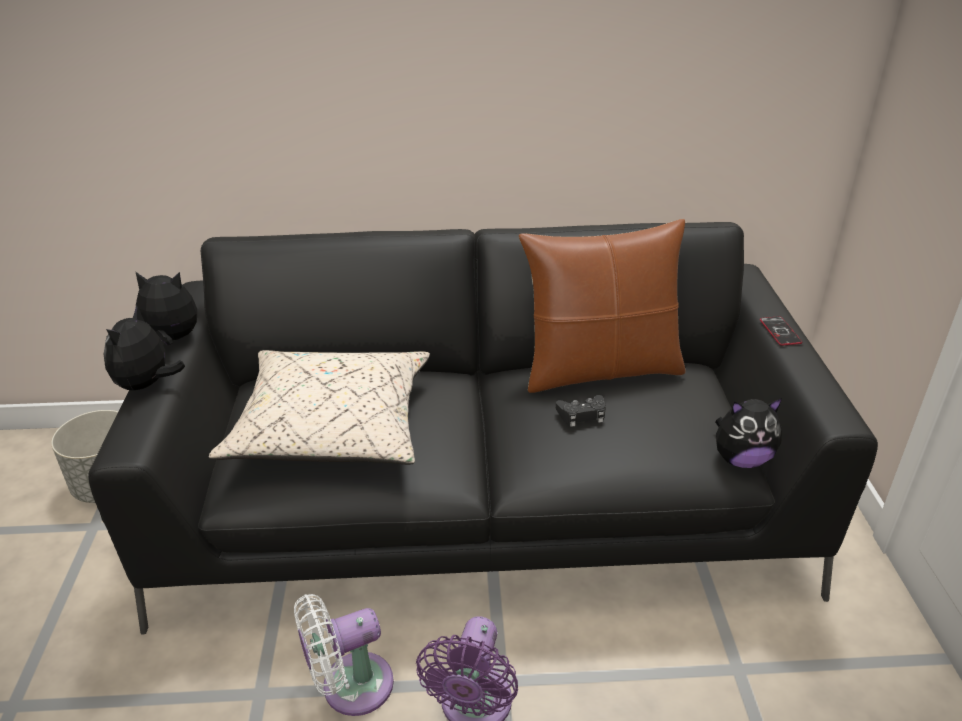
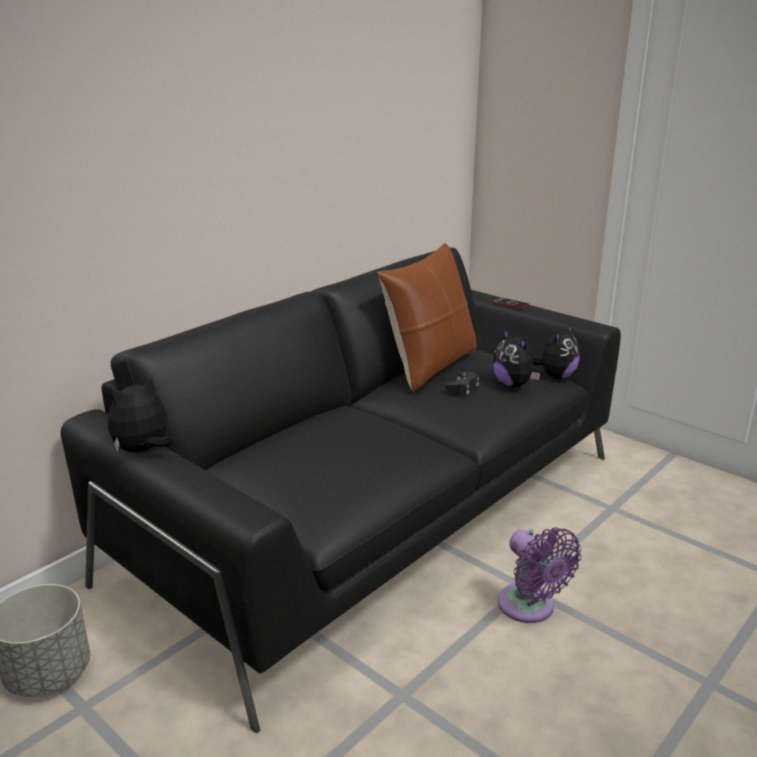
camera: 45 degrees left, 10 degrees down
(147, 385) = (187, 480): plush toy -> plush toy (513, 385)
(332, 426) = (330, 459): beige pillow -> none
(350, 687) = (451, 649): white fan -> none

